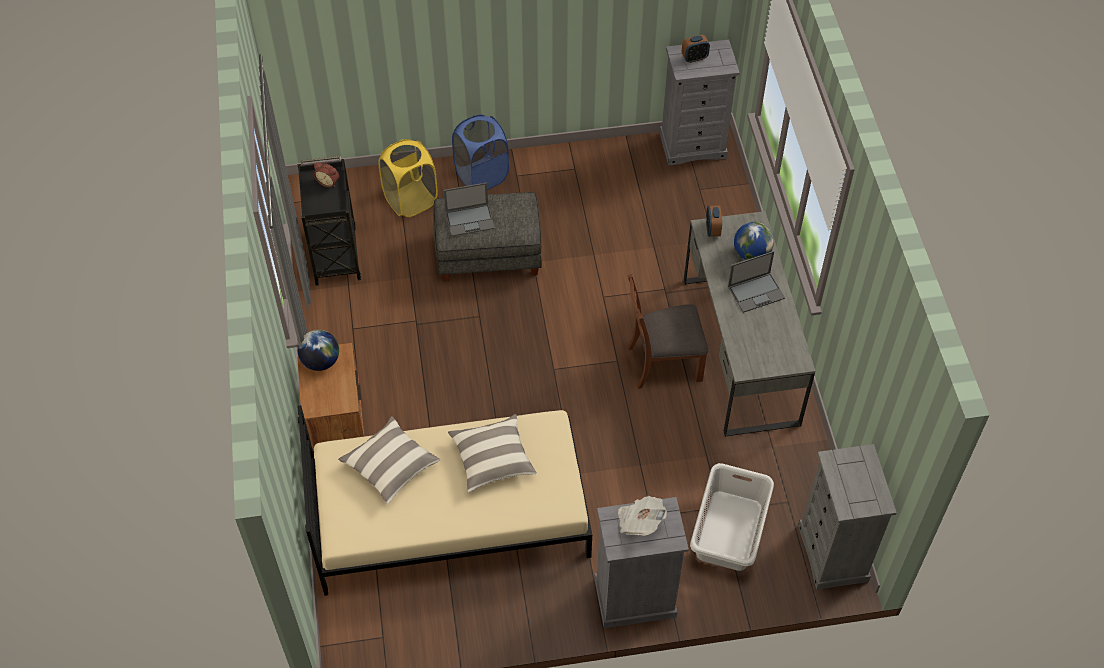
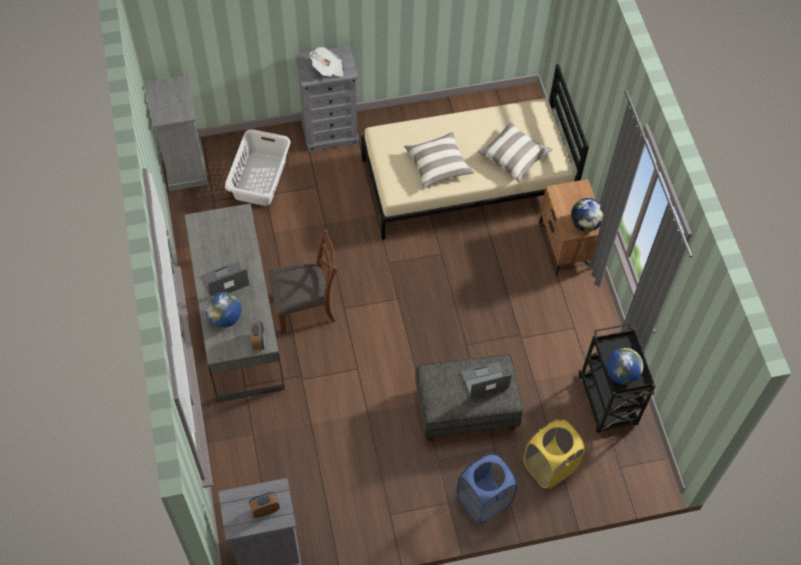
camera: 175 degrees right, 5 degrees up
(328, 181) = (621, 374): alarm clock -> globe

